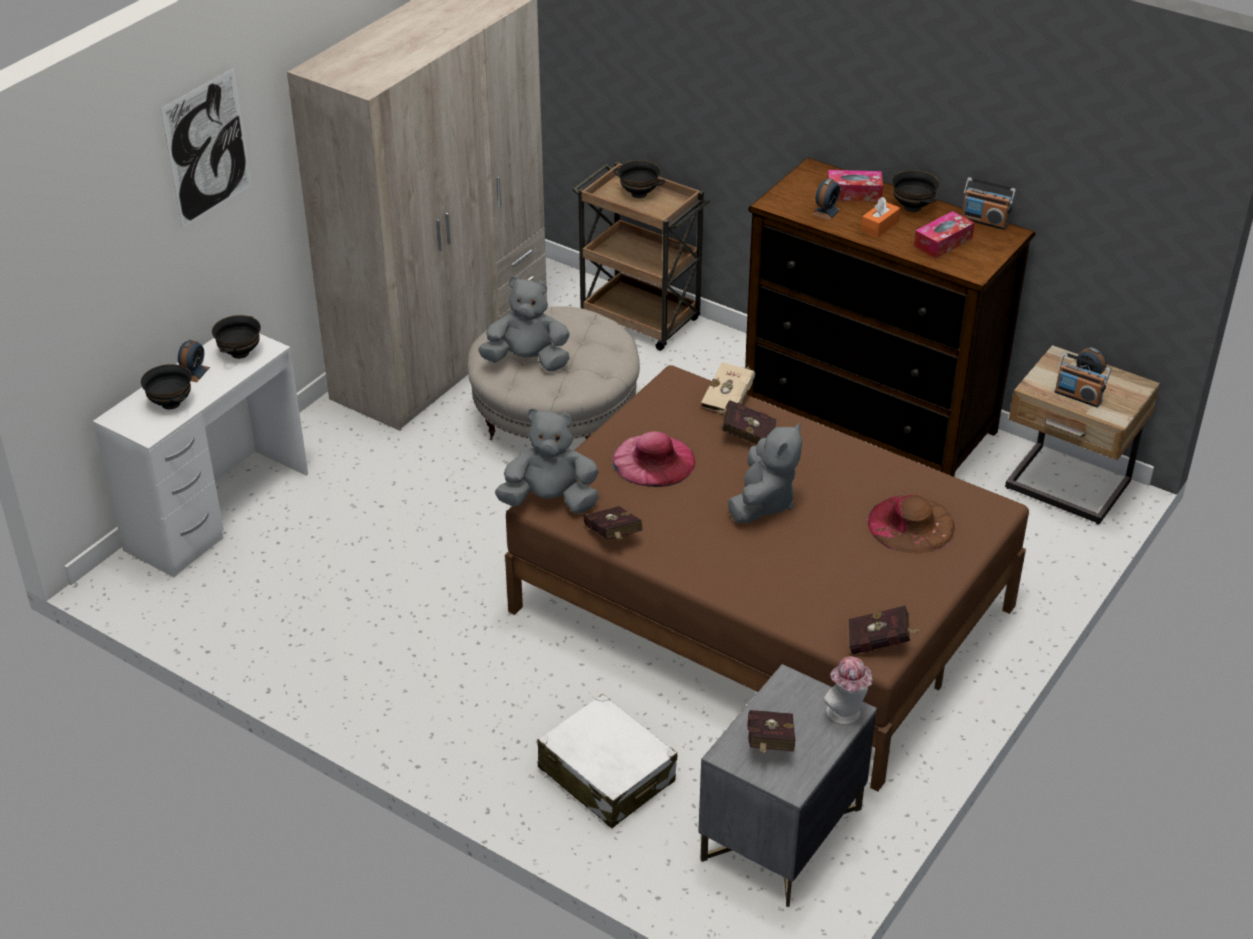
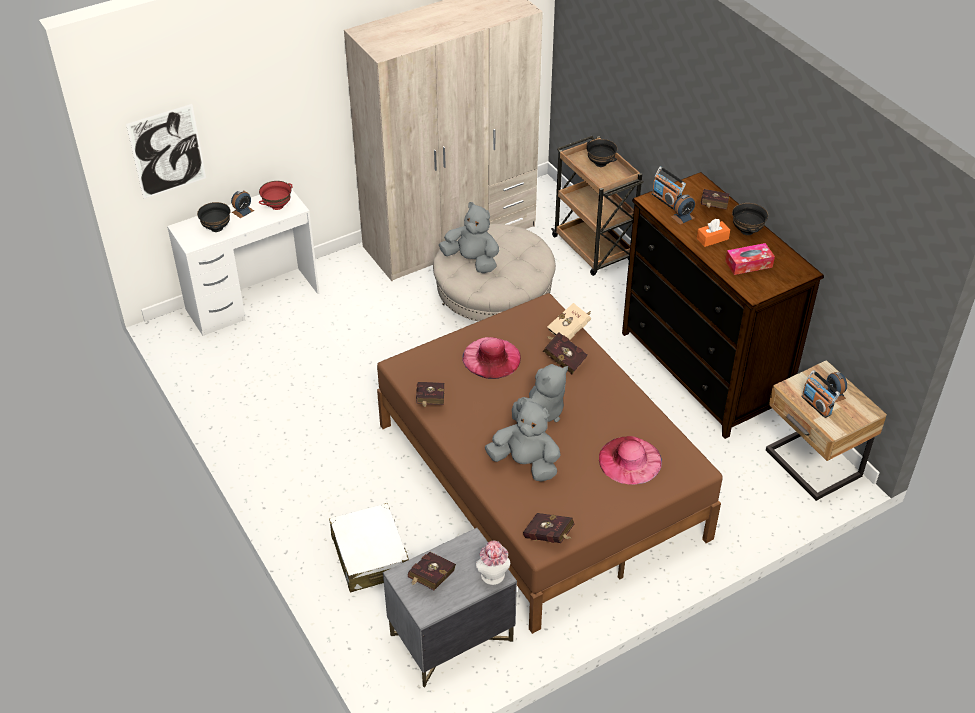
camera: 25 degrees right, 5 degrees up
(207, 148) = (275, 70): picture -> picture (167, 151)
(240, 353) = (277, 206): black bowl -> red bowl
(550, 501) = (407, 365): grey plush toy -> grey plush toy (525, 464)
(854, 193) = (713, 208): tissue box -> red book
(911, 524) = (630, 460): brown hat -> pink hat
(984, 221) = (791, 256): radio -> radio (666, 200)

